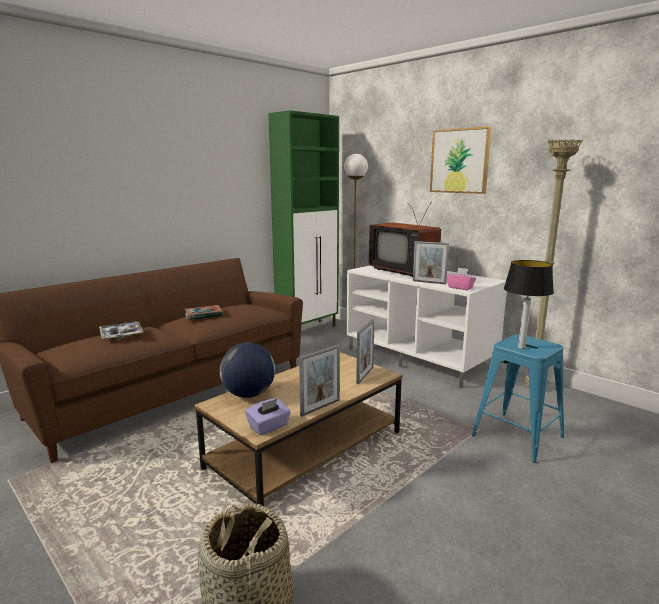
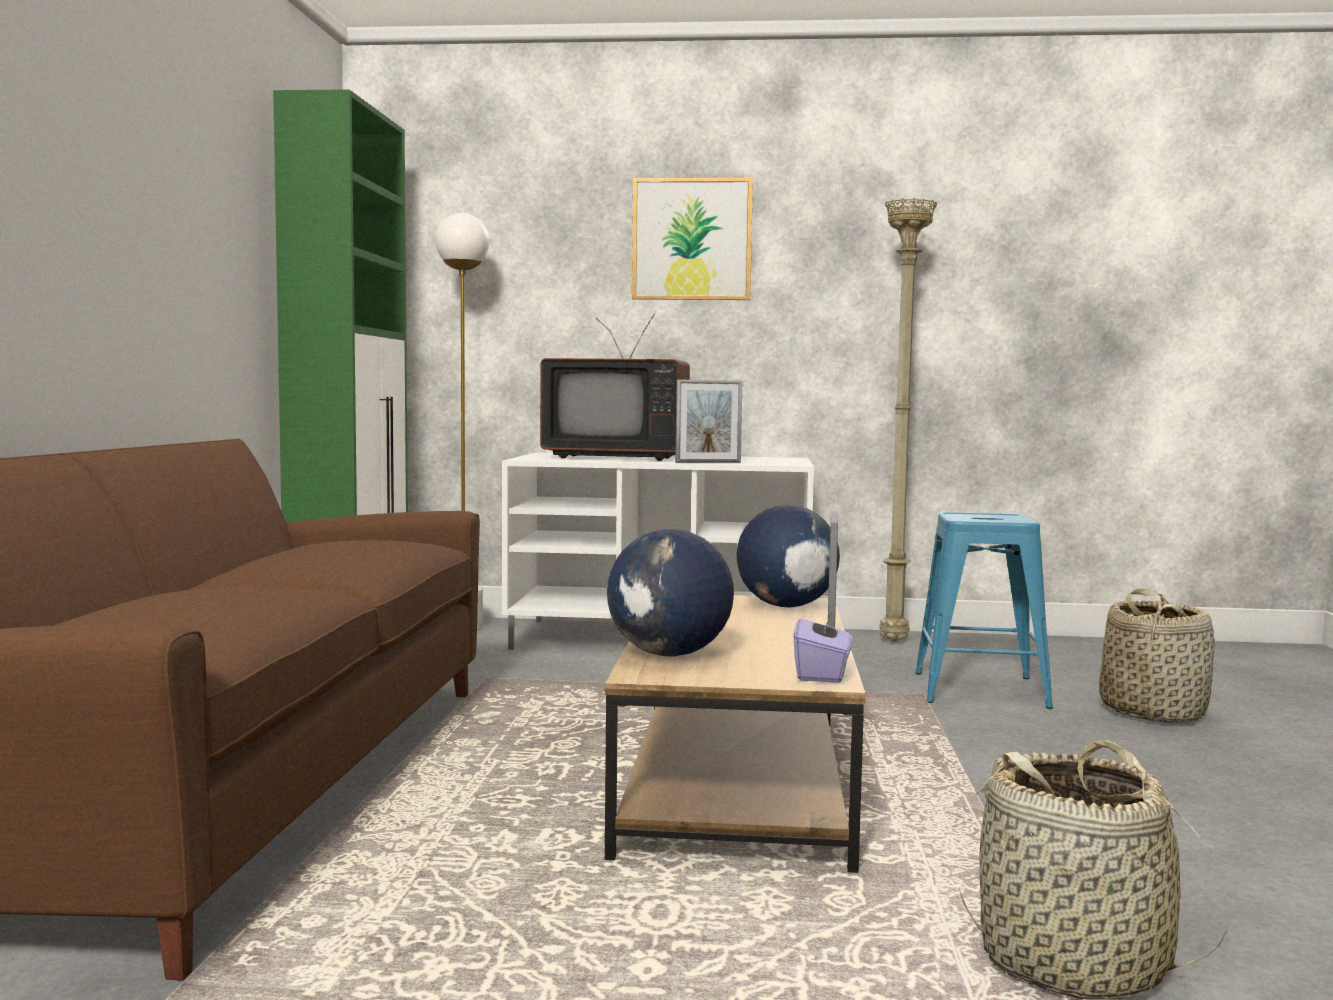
camera: 40 degrees left, 10 degrees down
(121, 335) = (197, 593): tray -> none
(203, 315) = (307, 554): book -> none
(365, 375) = (785, 606): picture frame -> globe
(460, 288) = (776, 463): pink tissue box -> none
(521, 348) = (988, 520): table lamp -> none
(598, 488) = (1153, 711): none -> basket

